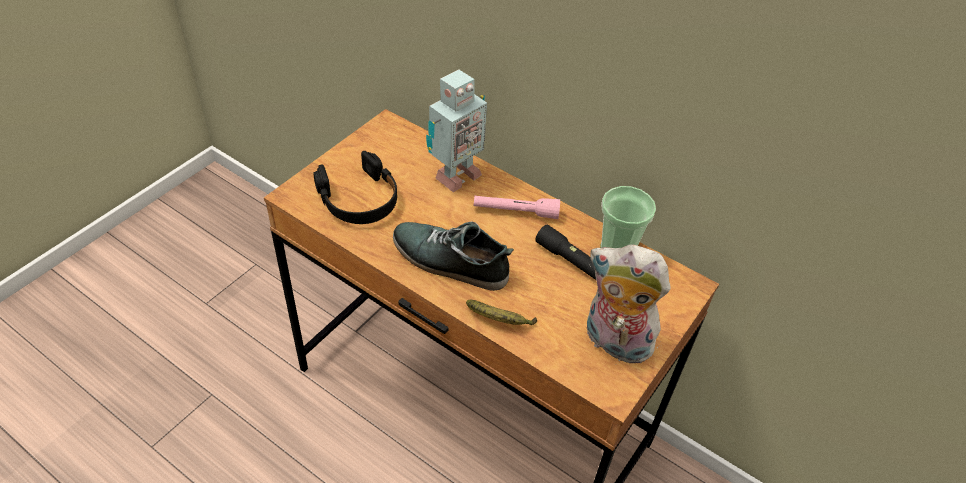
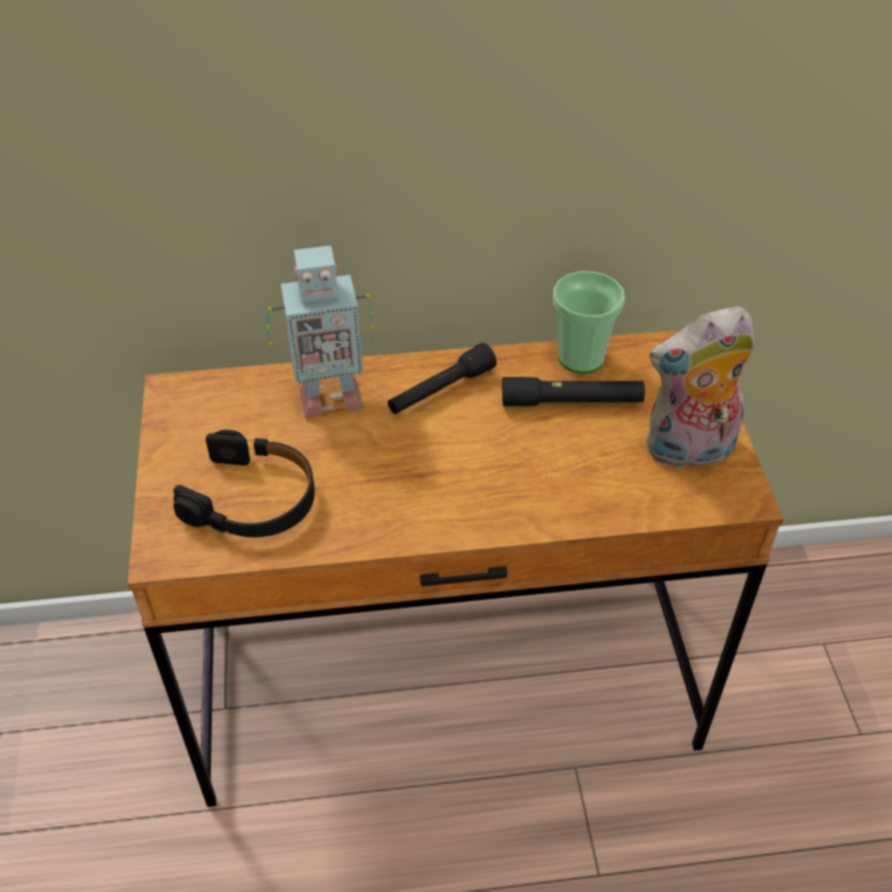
camera: 40 degrees left, 0 degrees up
(449, 261) = (441, 492): shoe -> none
(454, 176) = (328, 397): toy robot -> toy robot turned 75 degrees clockwise
(499, 320) = (565, 513): banana -> none
(515, 212) = (441, 390): pink flashlight -> black flashlight

